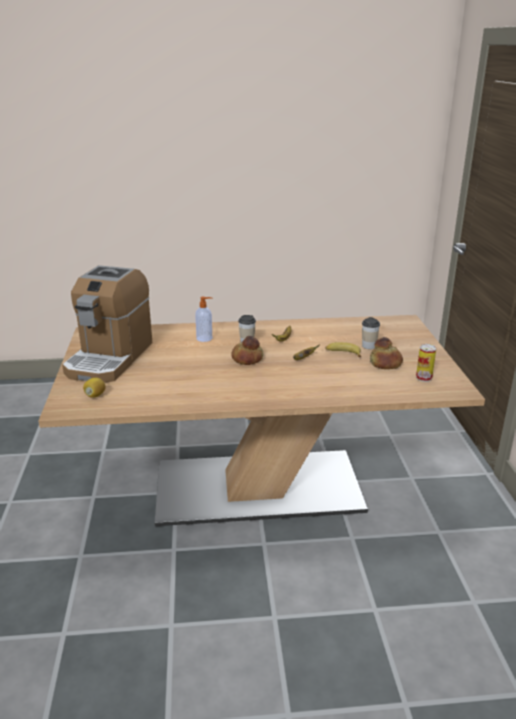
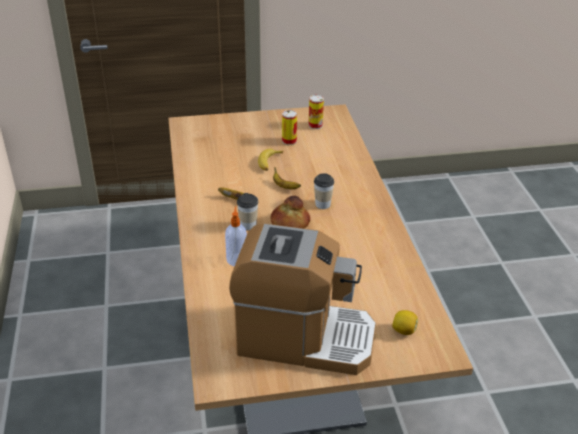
camera: 95 degrees left, 10 degrees up
(369, 346) = (251, 148): cup -> cup (322, 204)
(386, 363) = (289, 141): bread -> can

